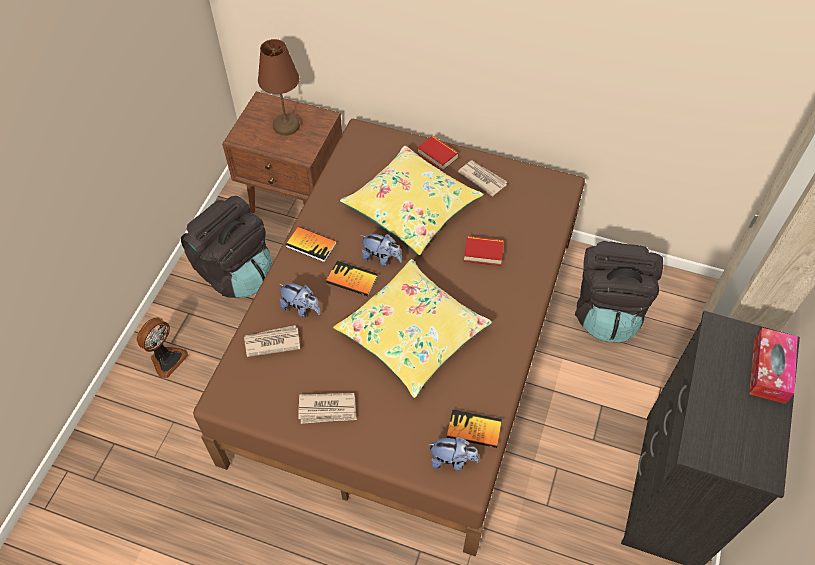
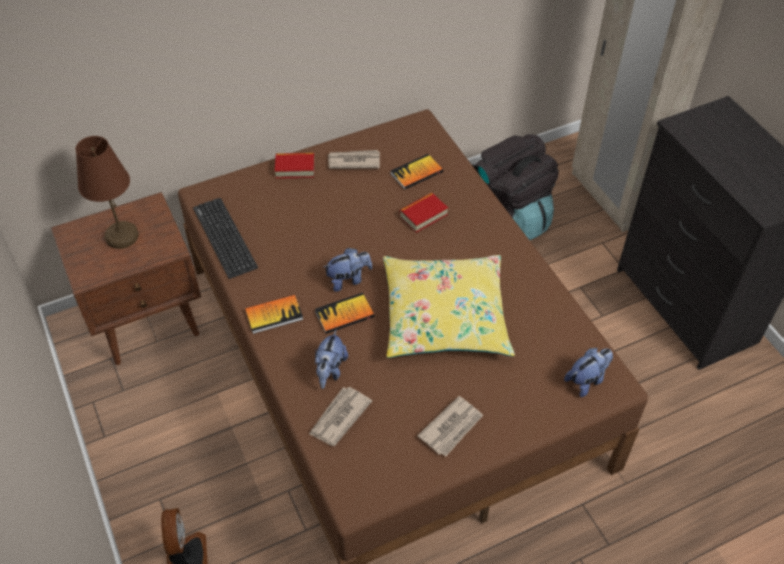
camera: 45 degrees left, 5 degrees down
(235, 272) = (164, 426): black backpack -> none
(301, 308) = (330, 370): plush toy -> plush toy turned 120 degrees clockwise
(340, 171) = (224, 238): none -> keyboard
(411, 208) = (324, 223): yellow pillow -> none
(474, 429) = (574, 345): book -> book (416, 173)
(769, 370) = (739, 129): tissue box -> none

